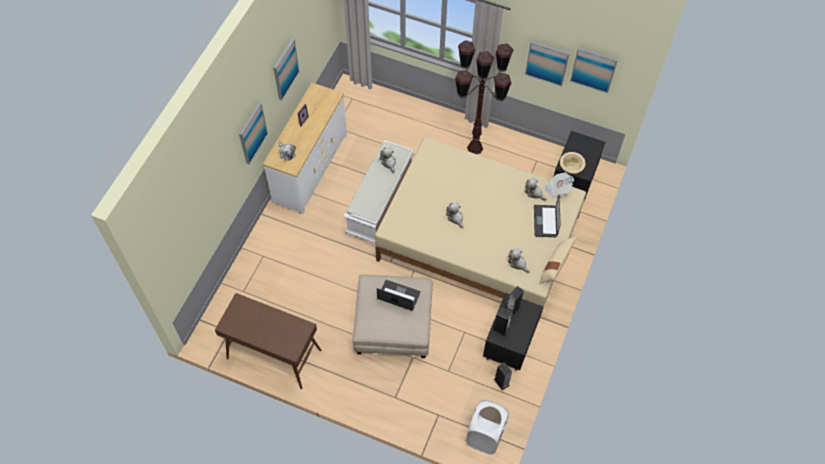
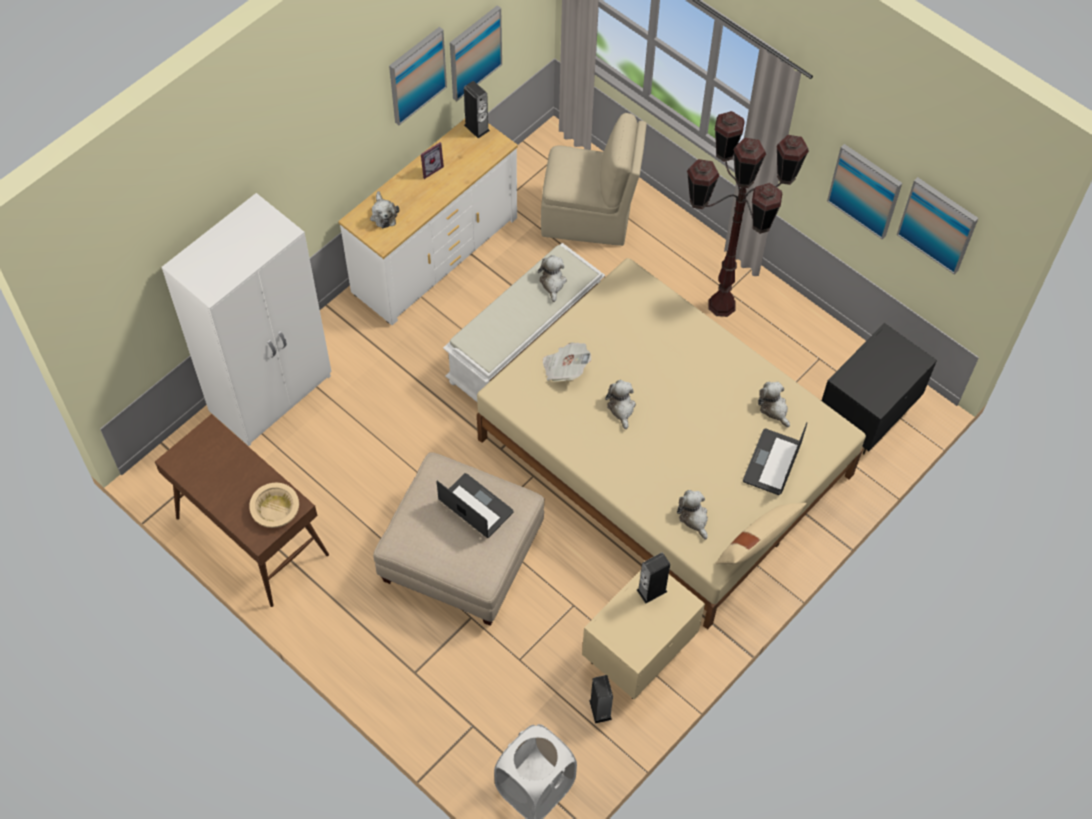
camera: 20 degrees right, 0 degrees up
(252, 133) = (325, 164): picture -> picture (474, 52)
(252, 272) = (272, 393): none -> white wardrobe
(385, 122) = (589, 217): none -> beige chair
(500, 329) = (617, 617): speaker -> speaker (476, 128)
(509, 346) = (638, 654): black nightstand -> beige nightstand
(557, 189) = (817, 415): newspaper -> newspaper (565, 368)
(571, 165) = (859, 382): beige bowl -> beige bowl (275, 509)

